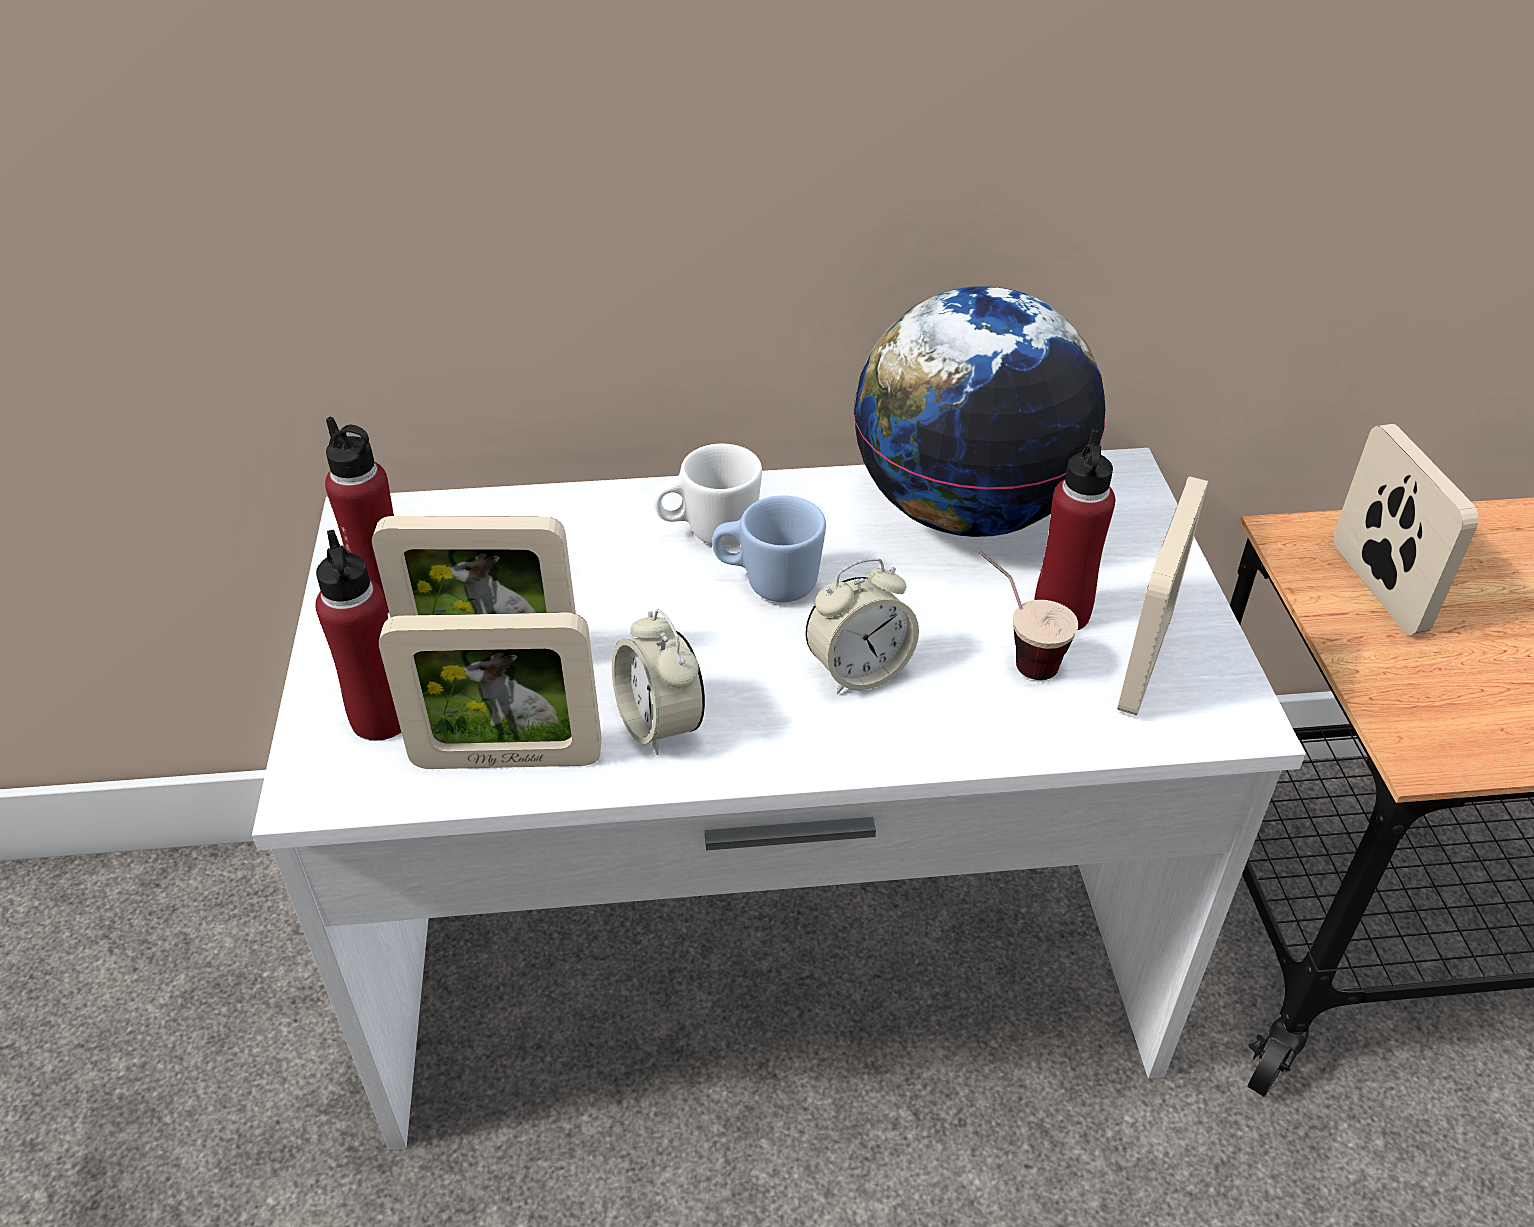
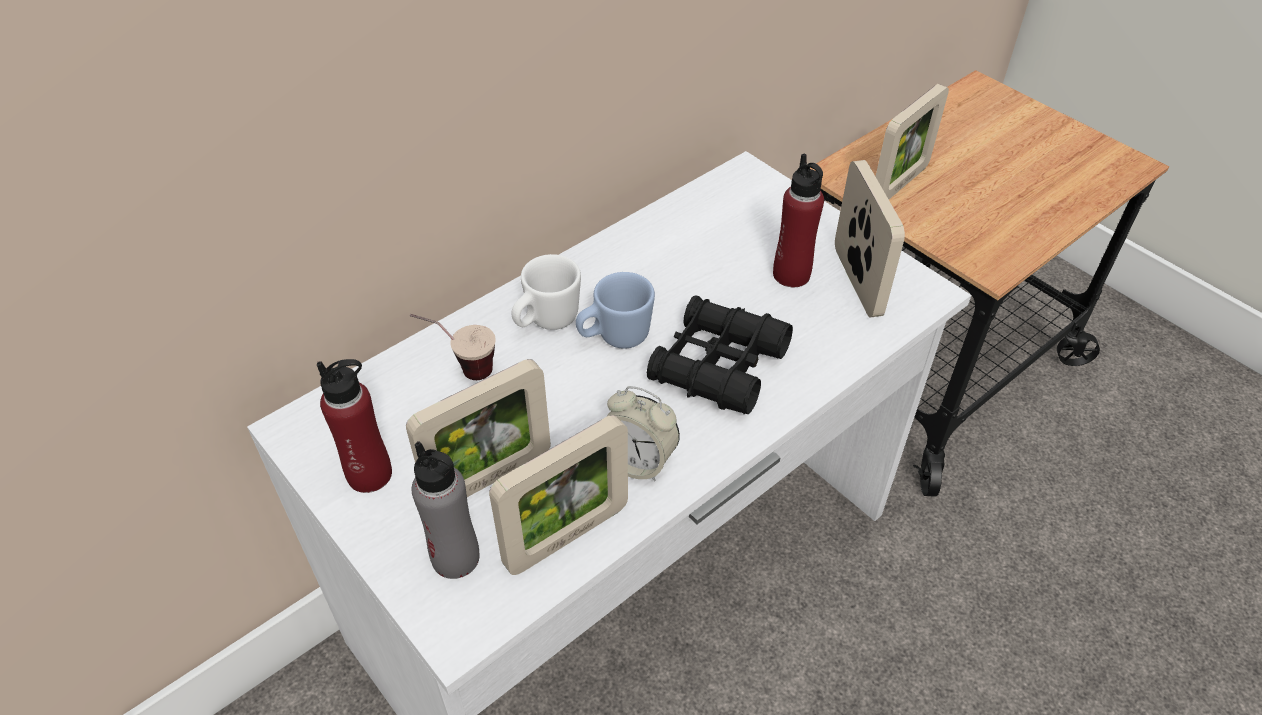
camera: 35 degrees left, 5 degrees up
(381, 718) = (456, 558): red bottle -> grey bottle
(859, 671) = (718, 366): alarm clock -> black binoculars
(965, 509) = (684, 235): globe -> none
(1015, 654) = (790, 312): cup -> cup (460, 368)
(1377, 588) = (899, 184): picture frame -> picture frame turned 90 degrees clockwise

